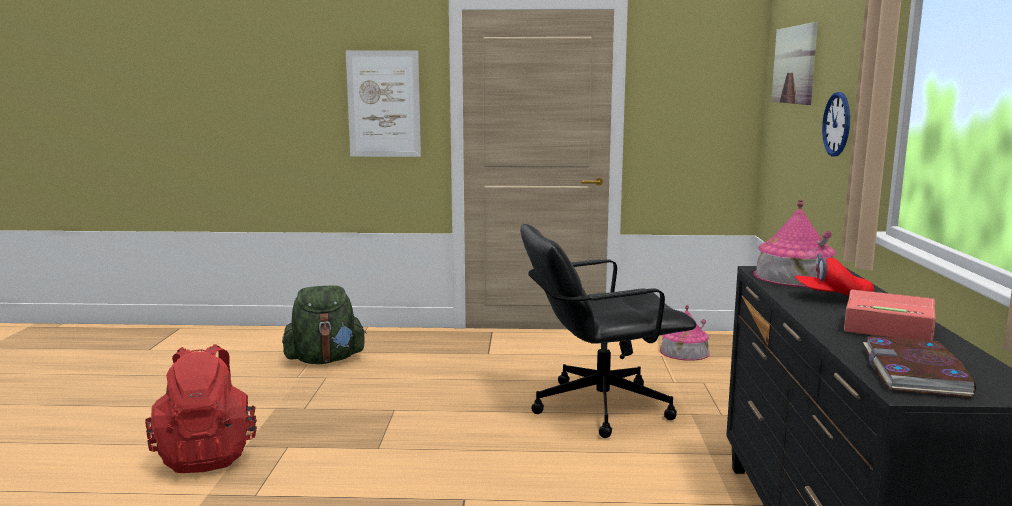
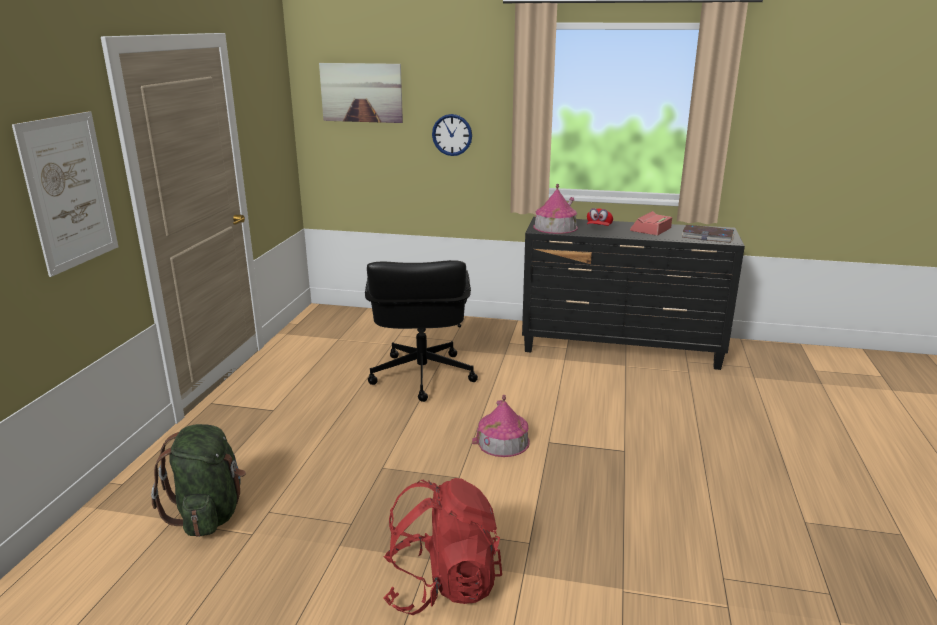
camera: 80 degrees left, 10 degrees up
(684, 351) = (336, 330): toy house -> toy house (502, 441)

